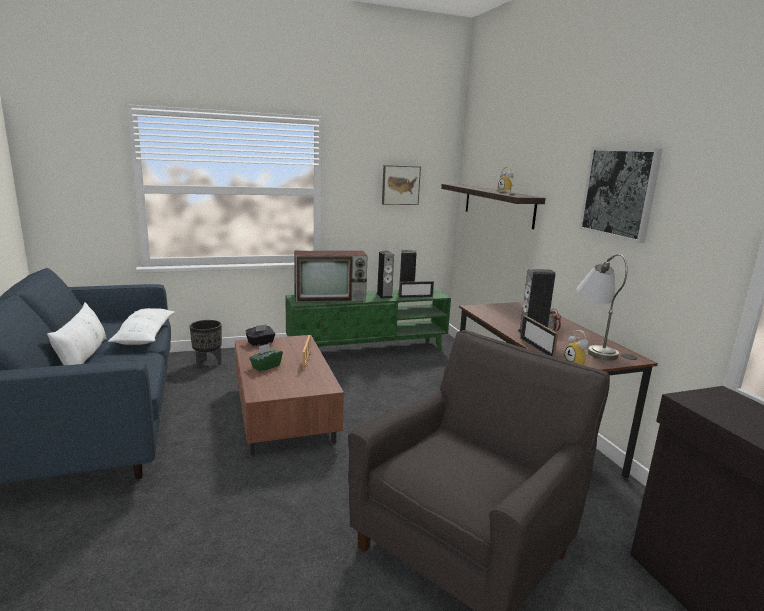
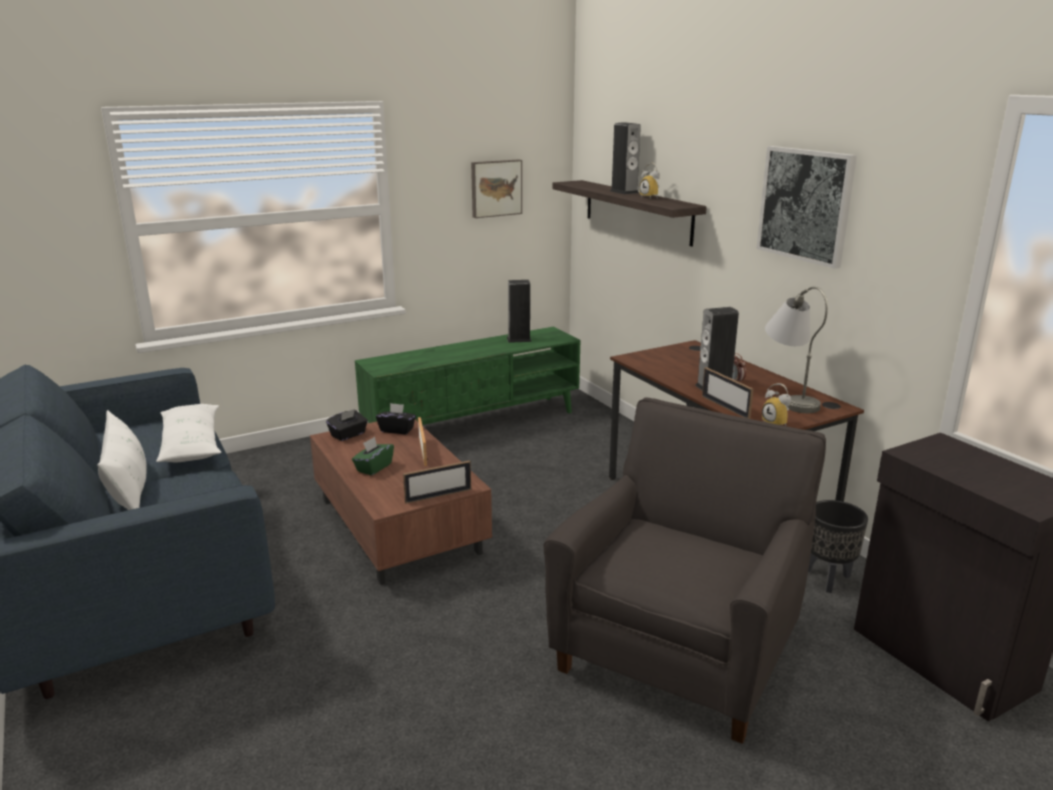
camera: 10 degrees left, 5 degrees up
(208, 364) = (259, 470): black planter -> black planter (827, 578)
(296, 343) = (397, 430): none -> black tissue box
(331, 298) = (421, 358): television -> none
(384, 295) = (491, 346): speaker -> speaker (624, 192)
(415, 297) = (534, 344): picture frame -> picture frame (438, 496)

